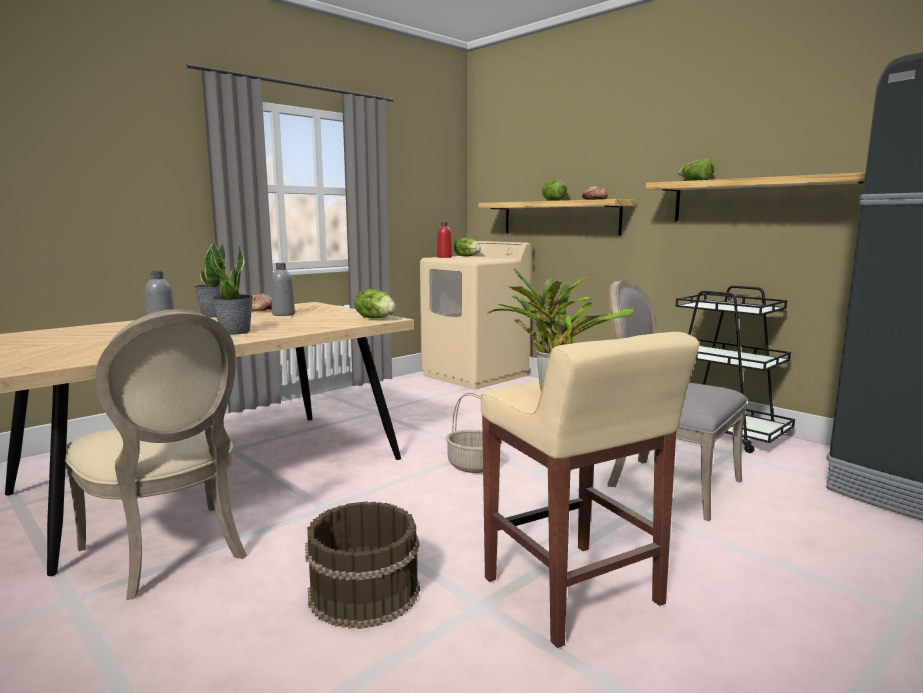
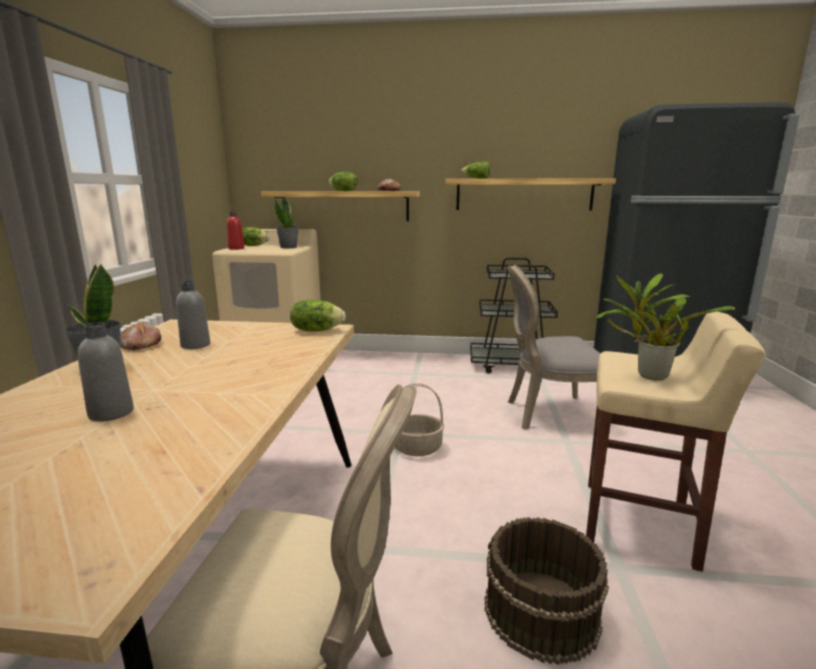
camera: 40 degrees left, 5 degrees up
(235, 332) = (225, 386): potted plant -> potted plant (289, 247)

